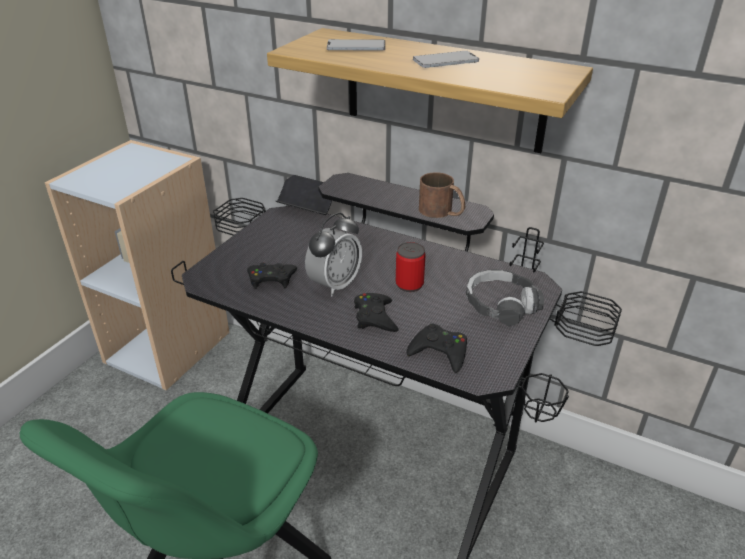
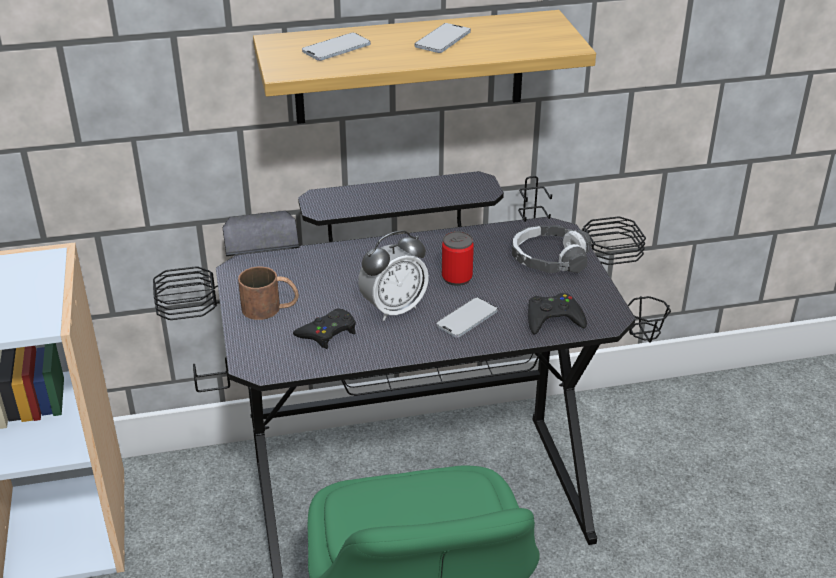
camera: 40 degrees left, 0 degrees up
(335, 285) = (394, 309): alarm clock -> alarm clock turned 60 degrees clockwise
(375, 317) = (467, 318): black game controller -> phone
(442, 212) = (452, 192): brown mug -> brown mug (270, 308)

